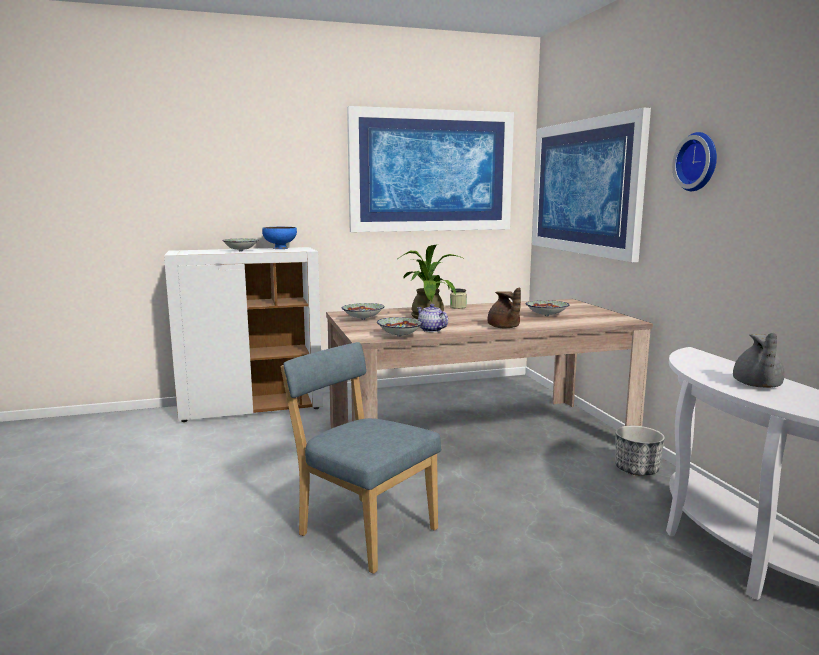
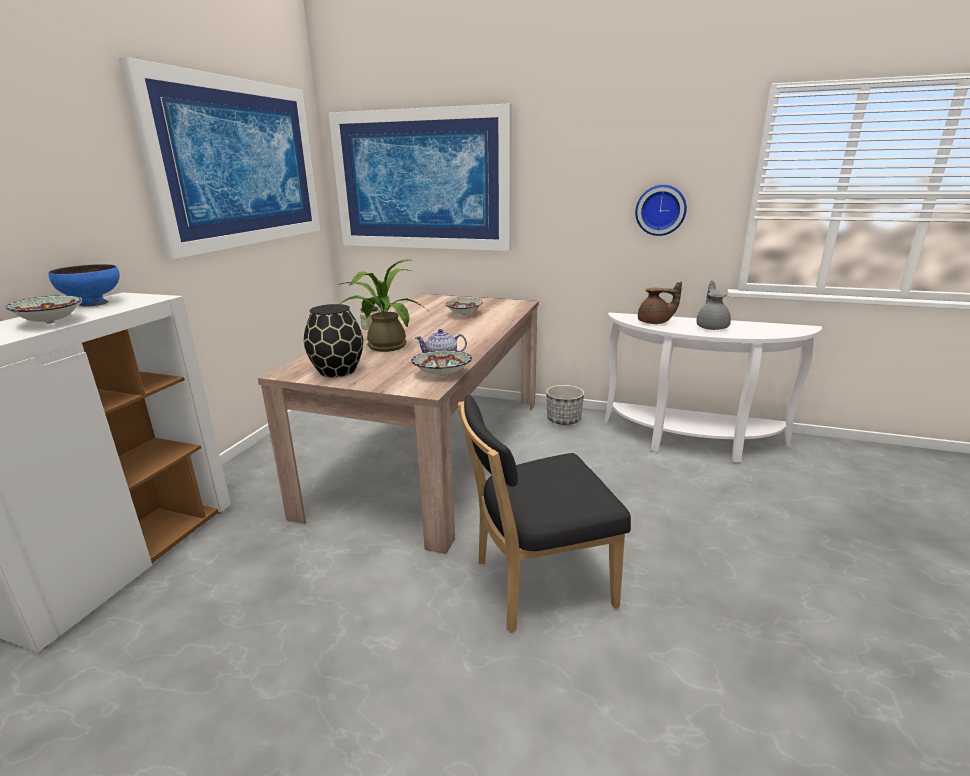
camera: 55 degrees left, 10 degrees up
(363, 319) = (337, 371): bowl -> black vase
(363, 530) = (536, 584): blue chair -> black chair
(504, 327) = (479, 335): brown teapot -> brown teapot (655, 323)
(698, 162) = (577, 158): wall clock -> wall clock (660, 210)
(756, 385) = (712, 327): grey teapot -> grey teapot turned 135 degrees counterclockwise

